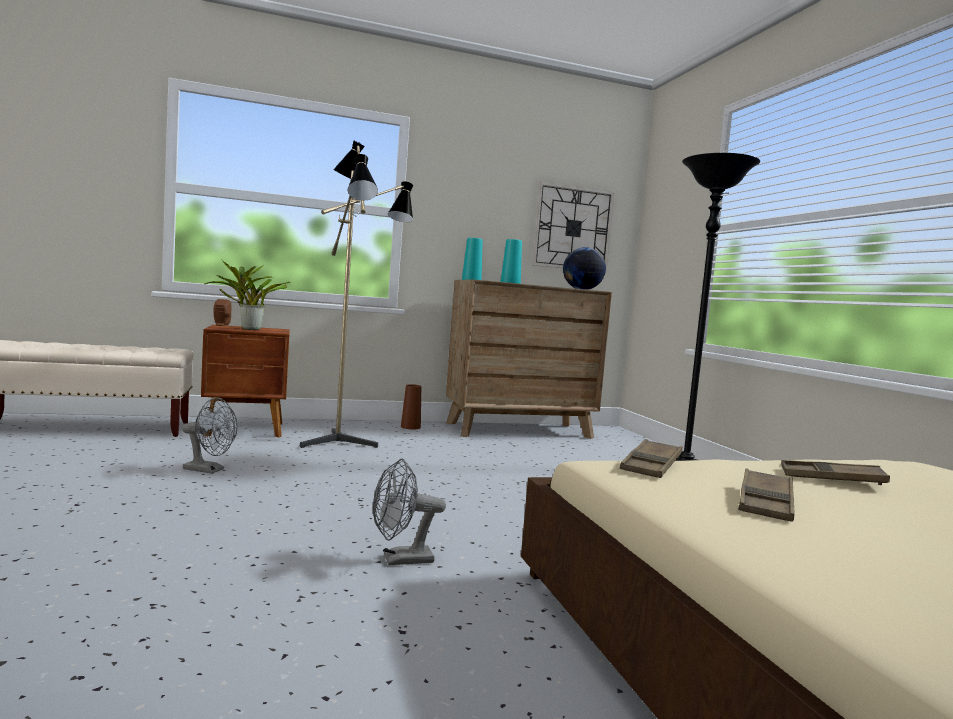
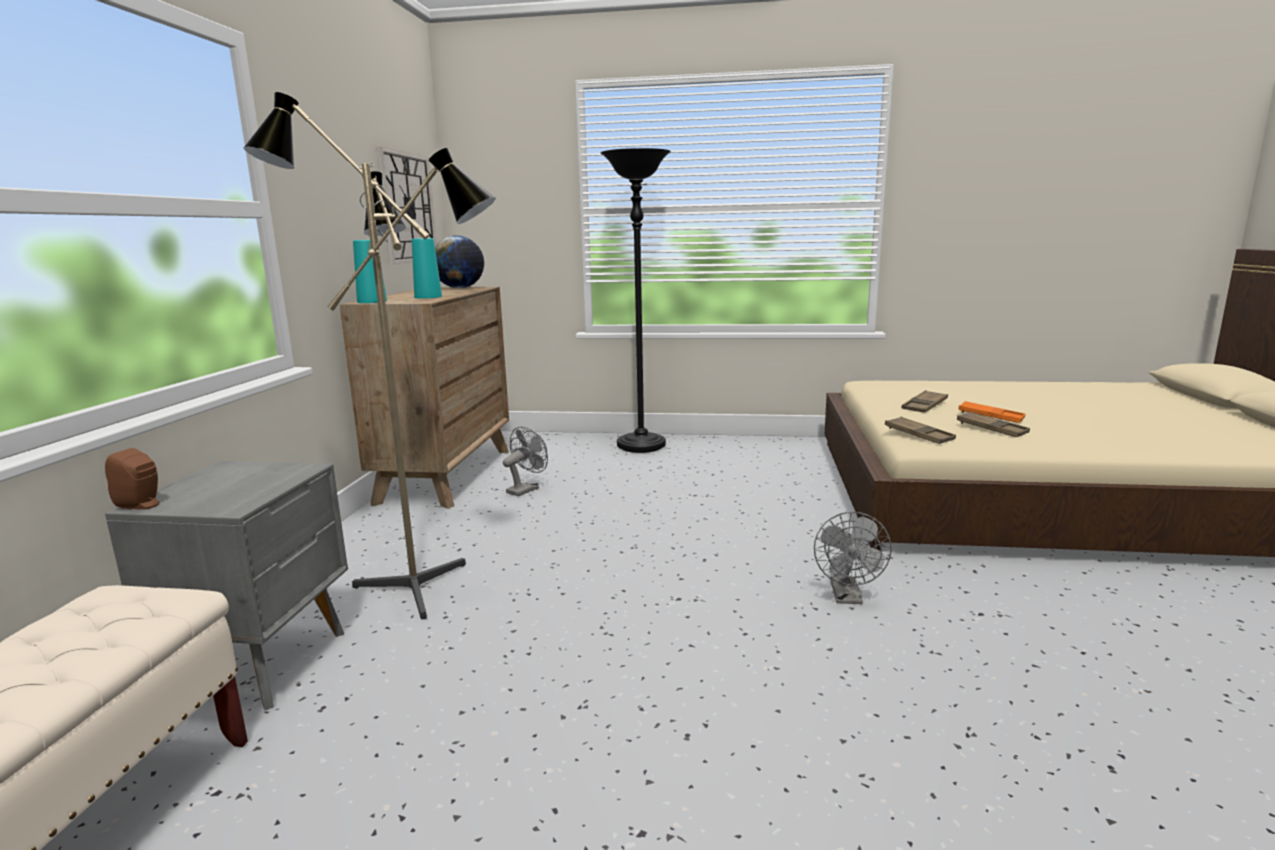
camera: 65 degrees left, 10 degrees up
(209, 470) = (505, 703): grey fan -> grey fan (526, 489)
(246, 430) = (262, 663): brown nightstand -> grey nightstand
(248, 329) = (241, 486): potted plant -> none
(410, 427) = (372, 530): brown vase -> none
(856, 509) = (990, 416): none -> orange tray

